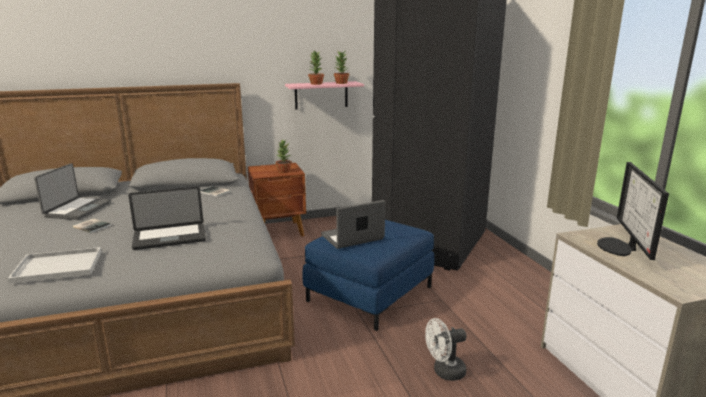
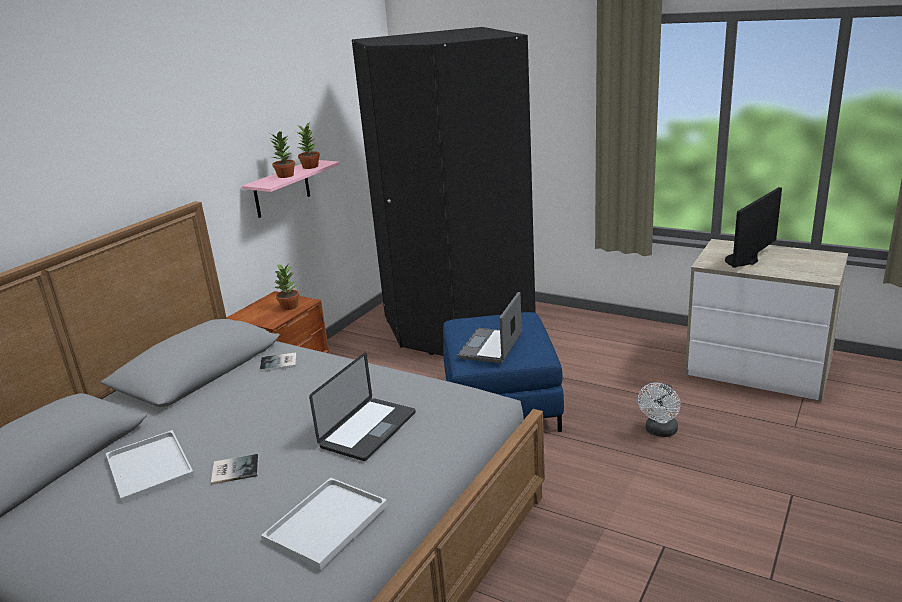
camera: 40 degrees left, 5 degrees up
(77, 209) = (148, 466): laptop -> white tray
(620, 247) = (744, 261): monitor -> monitor turned 75 degrees clockwise

